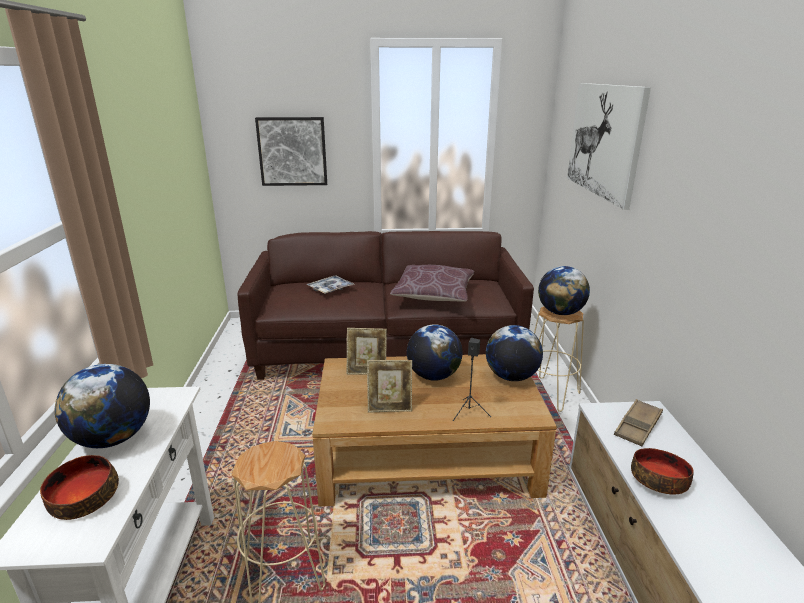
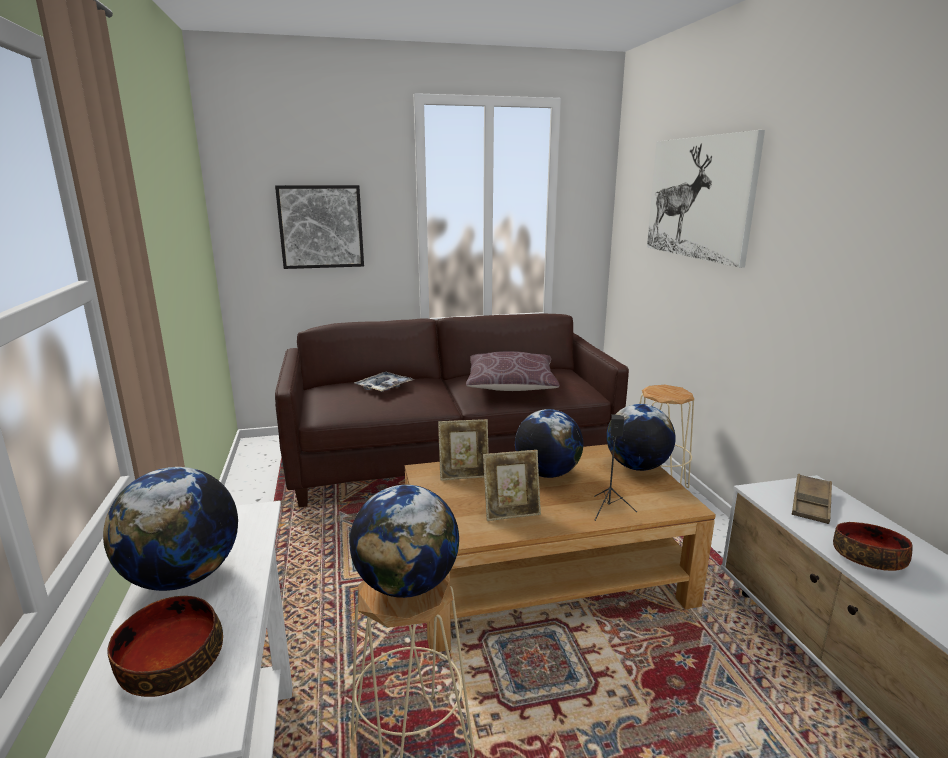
camera: 10 degrees left, 5 degrees down
(560, 313) = (668, 393): globe -> globe (407, 585)

